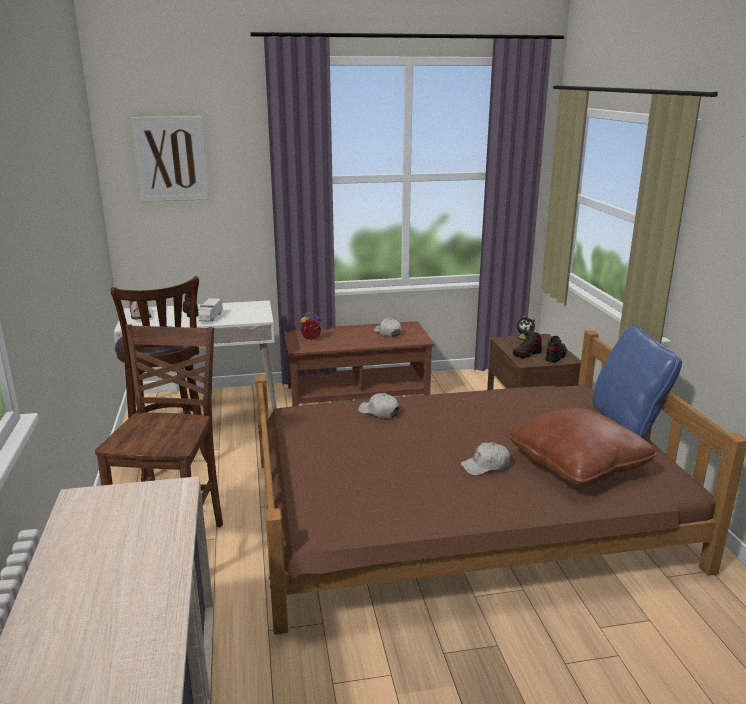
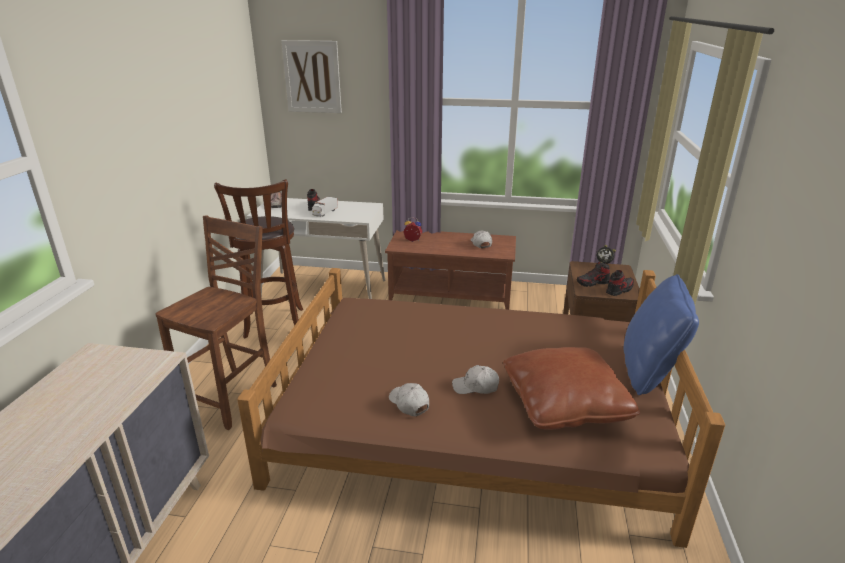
camera: 20 degrees right, 5 degrees up
(379, 412) = (421, 316): white cap -> white cap (409, 403)

